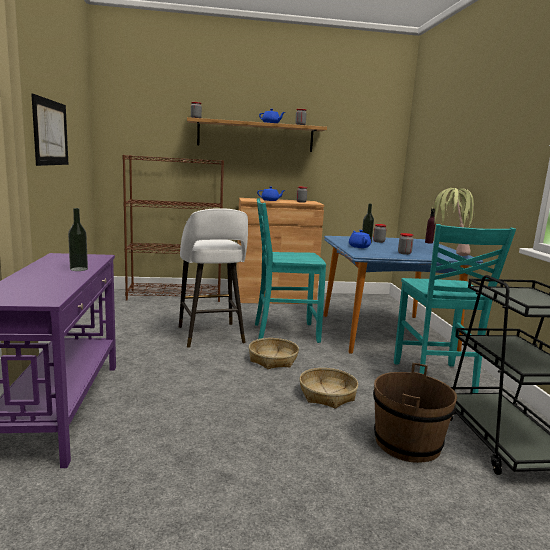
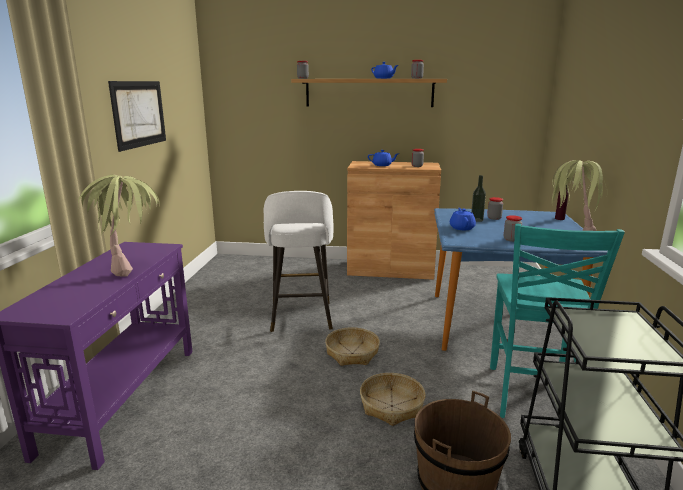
camera: 15 degrees right, 5 degrees up
(78, 269) = (130, 267): bottle -> potted plant
(175, 296) = (287, 264): brown bookcase -> none
(284, 332) = (380, 317): turquoise chair -> none

